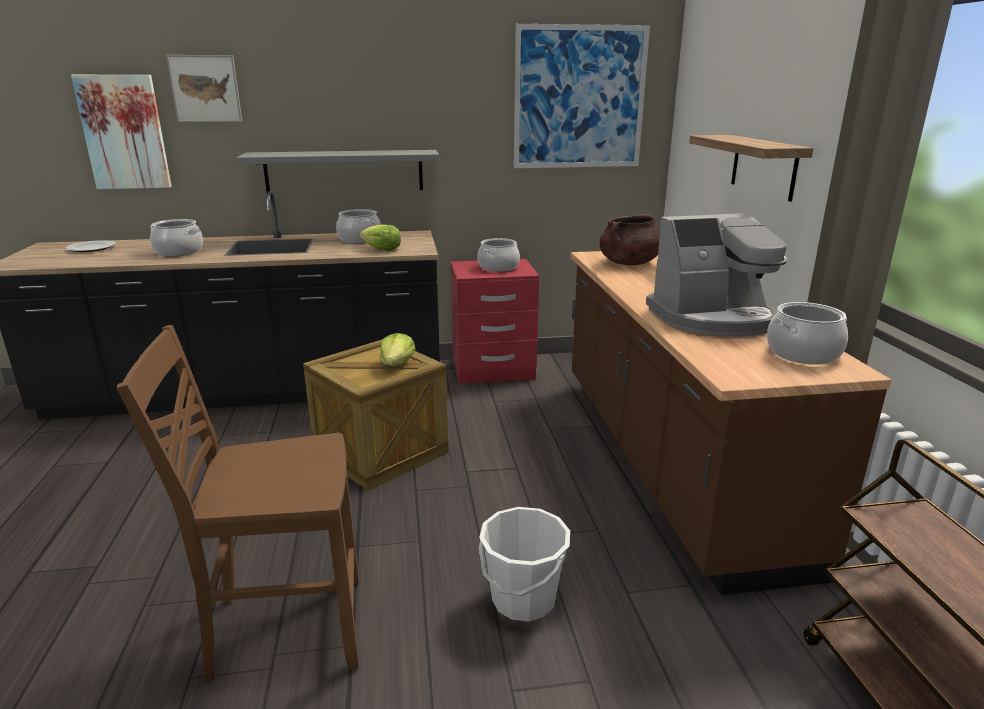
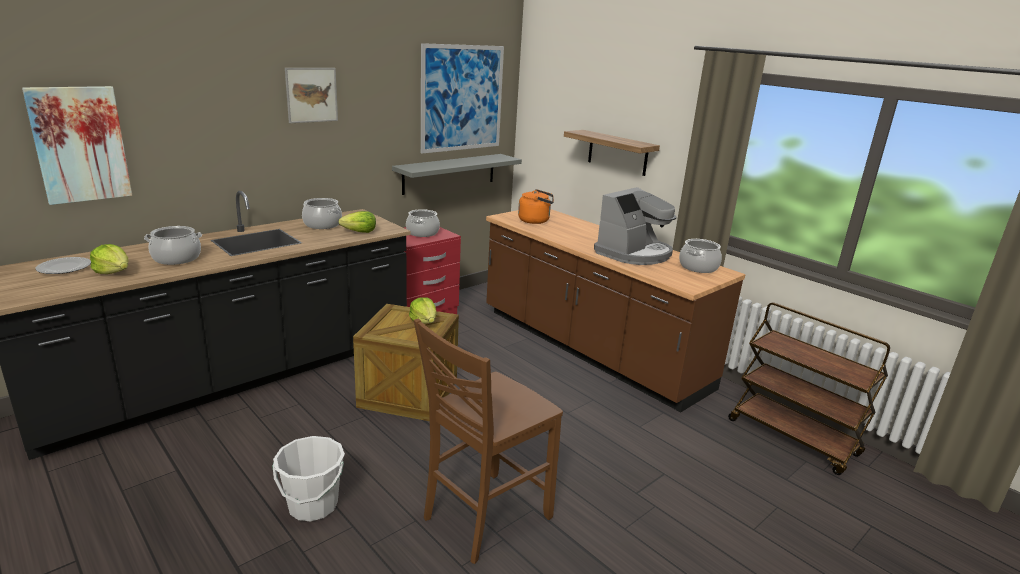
camera: 35 degrees left, 0 degrees up
(114, 255) = (113, 272): none -> lettuce
(205, 89) = (168, 98): picture -> picture (311, 95)
(344, 171) = (294, 166): grey shelf -> grey shelf (449, 173)
(523, 599) = (595, 449): white bucket -> white bucket (313, 505)
(629, 263) = (536, 221): brown cooking pot -> orange kettle

